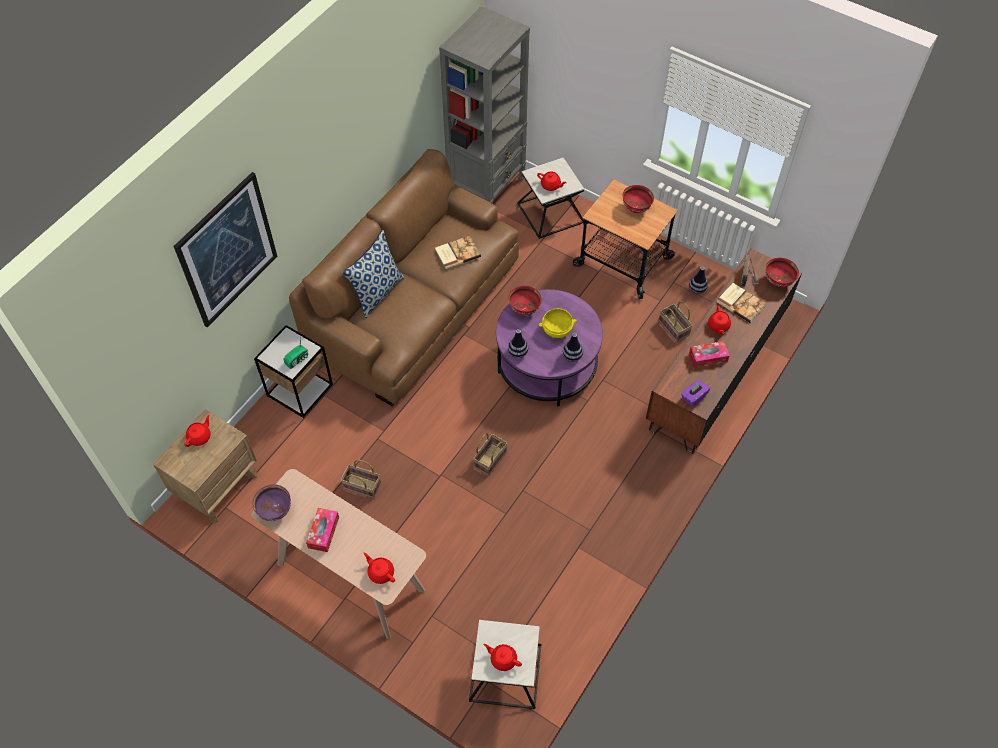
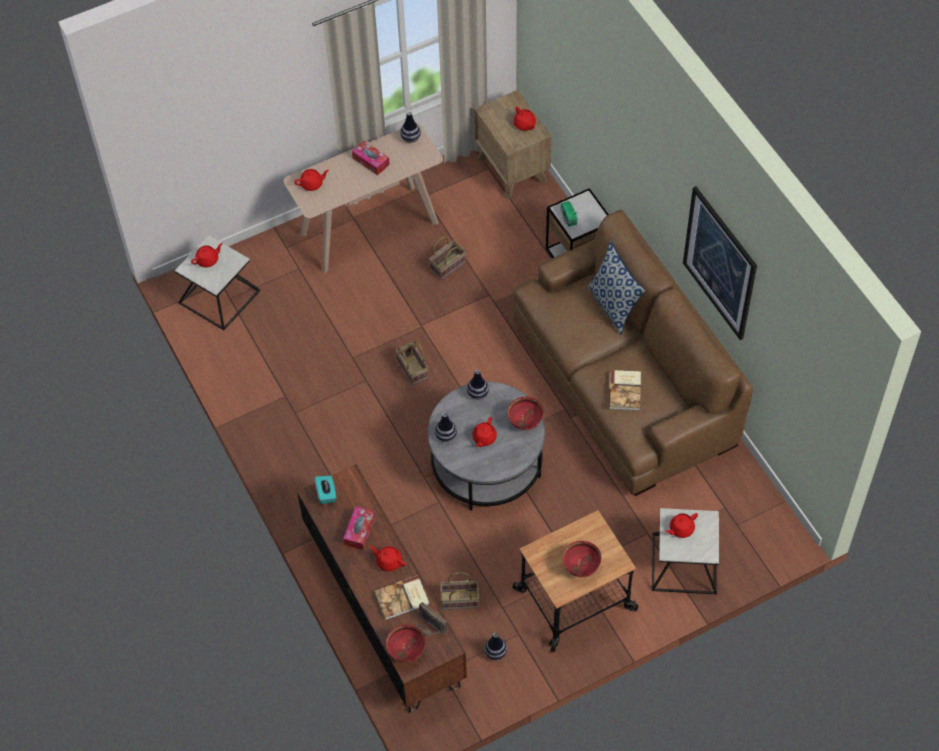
camera: 120 degrees right, 0 degrees up
(227, 250) = (605, 93): picture -> picture (720, 263)
(275, 511) = (410, 138): purple bowl -> vase
(487, 188) = (755, 518): grey bookcase -> none
(547, 364) = (487, 463): purple coffee table -> grey coffee table
(557, 330) = (484, 438): yellow bowl -> red teapot
(693, 397) = (326, 494): purple tissue box -> turquoise tissue box

